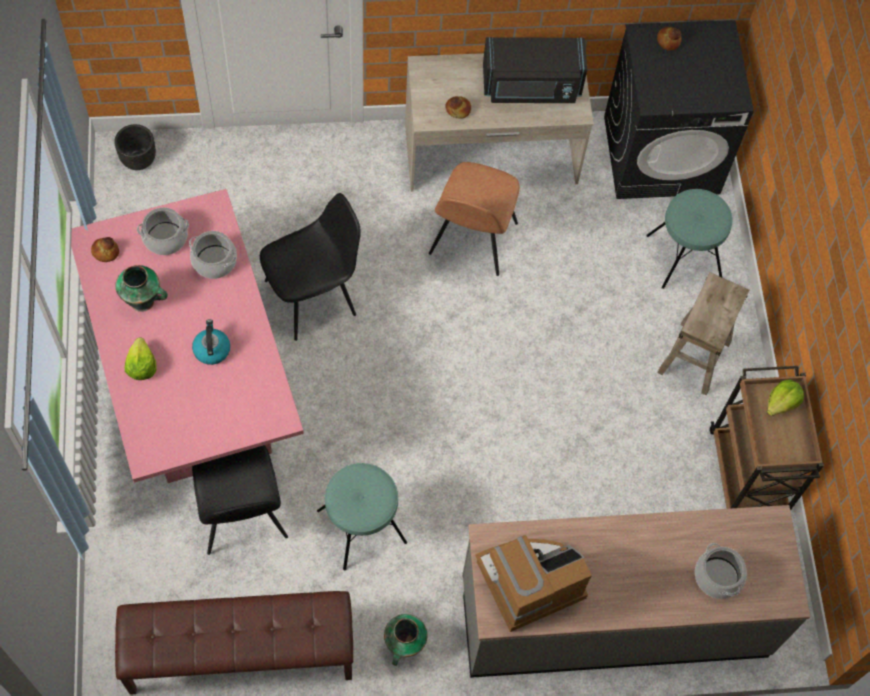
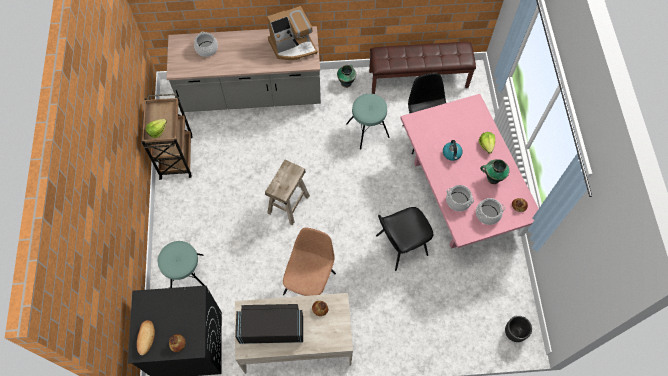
camera: 175 degrees left, 0 degrees up
(694, 356) = (192, 215): beige stool -> beige stool (288, 204)
(717, 49) = (146, 337): none -> bread

